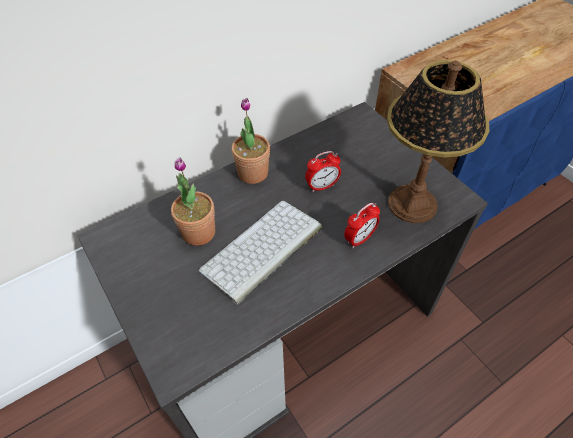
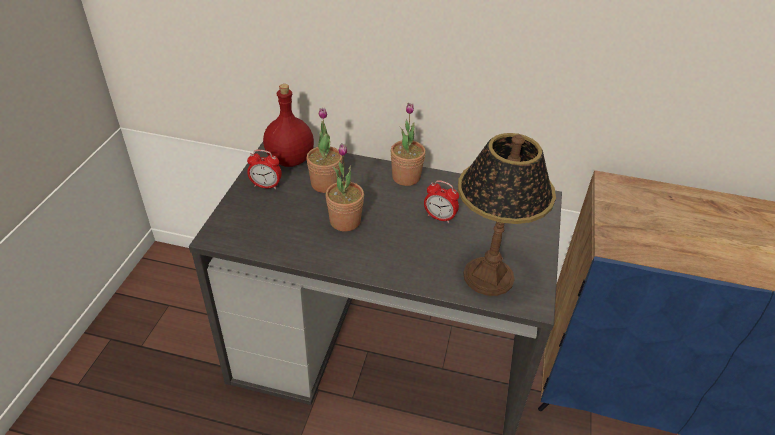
camera: 45 degrees right, 10 degrees down
(134, 235) = (291, 159): none -> red bottle
(262, 251) = (345, 221): keyboard -> potted plant
(359, 239) = (415, 264): alarm clock -> alarm clock (266, 186)

